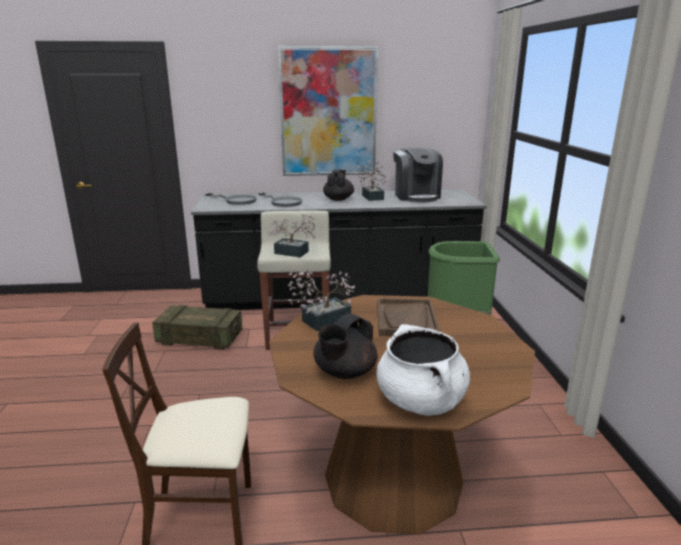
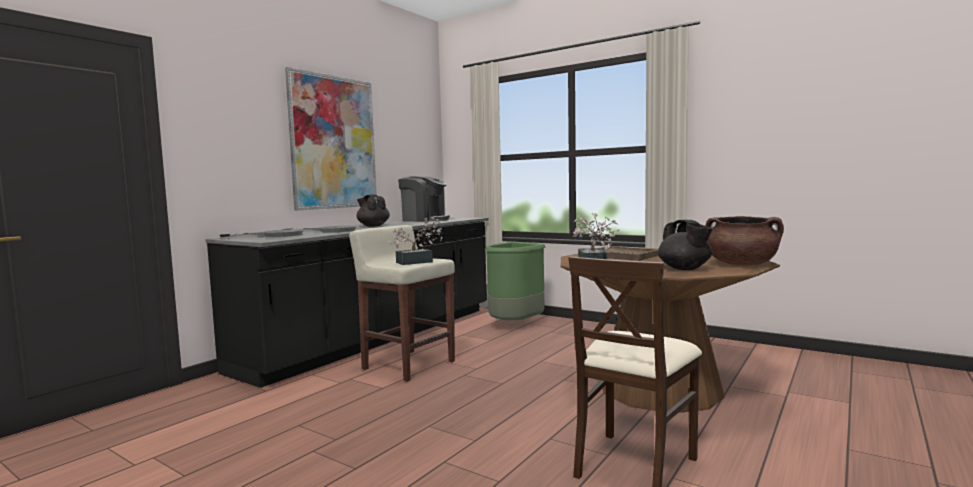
camera: 50 degrees left, 15 degrees down
(200, 338) = (316, 403): crate -> none
(372, 196) = (393, 223): potted plant -> none
(421, 401) = (742, 264): white cooking pot -> brown cooking pot

